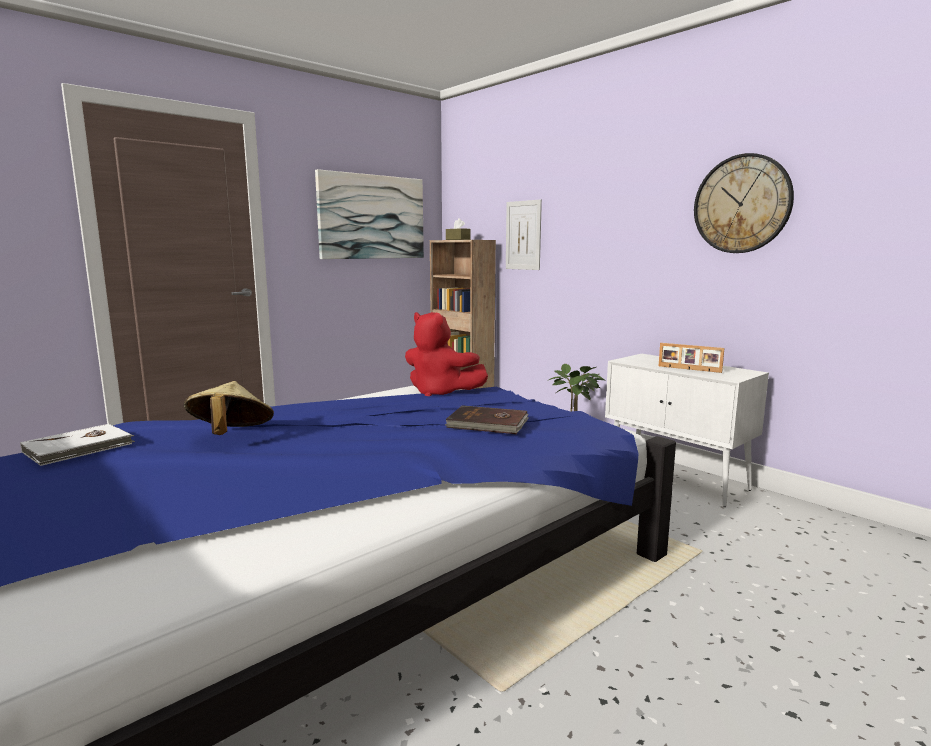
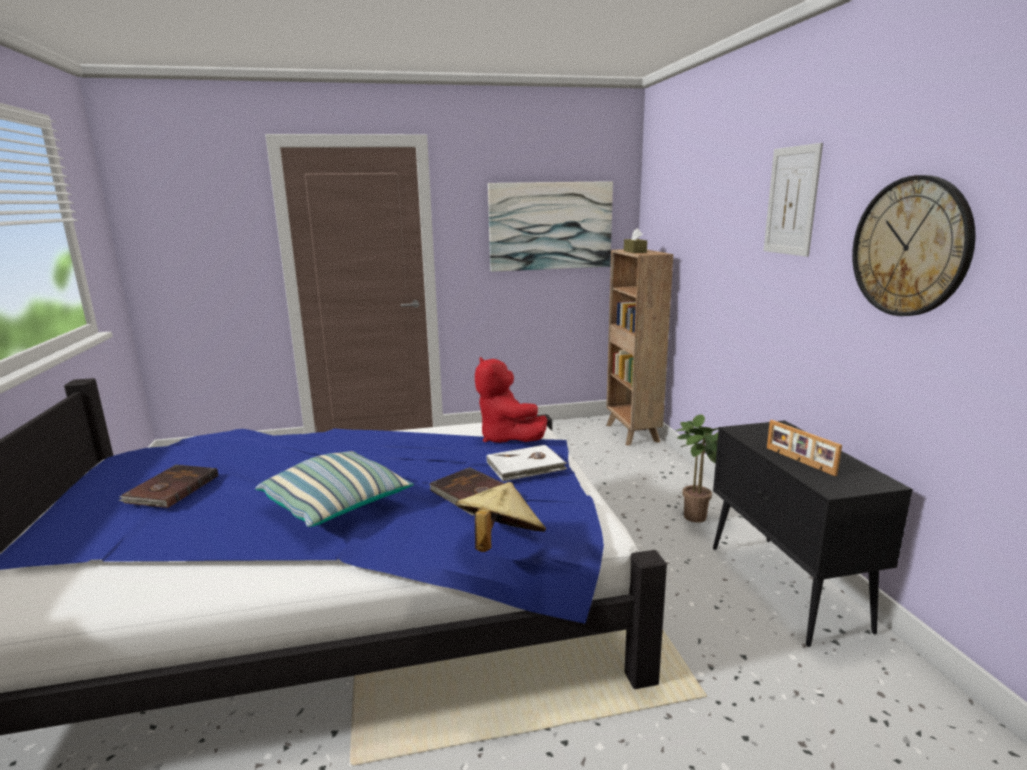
camera: 30 degrees right, 5 degrees up
(80, 448) = (182, 452): white book -> white book (526, 466)
(136, 474) = (171, 489): none -> brown book
(231, 436) = (272, 461): beige hat -> beige hat (500, 543)
(371, 451) = (337, 505): none -> pillow
(523, 235) = (697, 252): picture -> picture (791, 201)
(676, 479) = (787, 587): white cabinet -> black cabinet

